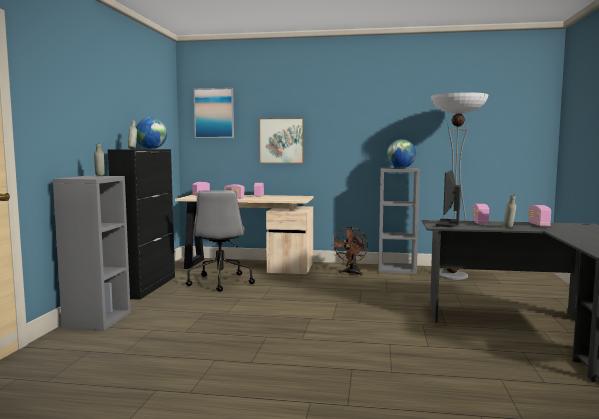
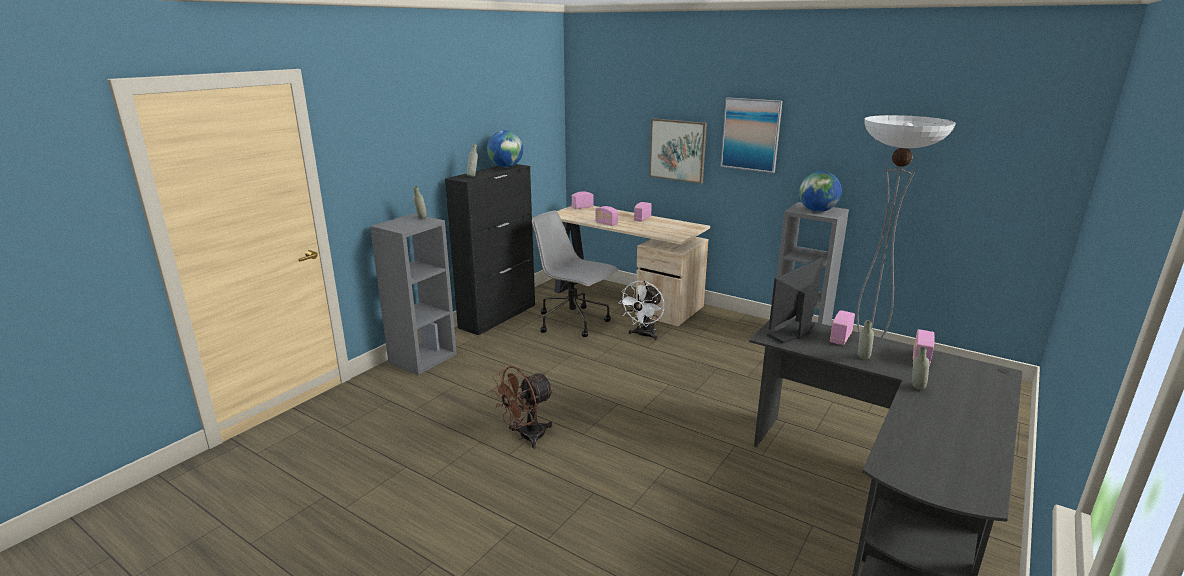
camera: 25 degrees right, 15 degrees up
(214, 113) = (603, 107): picture -> picture (751, 134)
(220, 282) = (573, 322): grey office chair -> grey office chair turned 105 degrees clockwise
(286, 281) = (643, 335): none -> white fan
(351, 273) = (732, 335): brown fan -> brown fan (526, 437)
(560, 233) = (916, 390): none -> grey bottle

